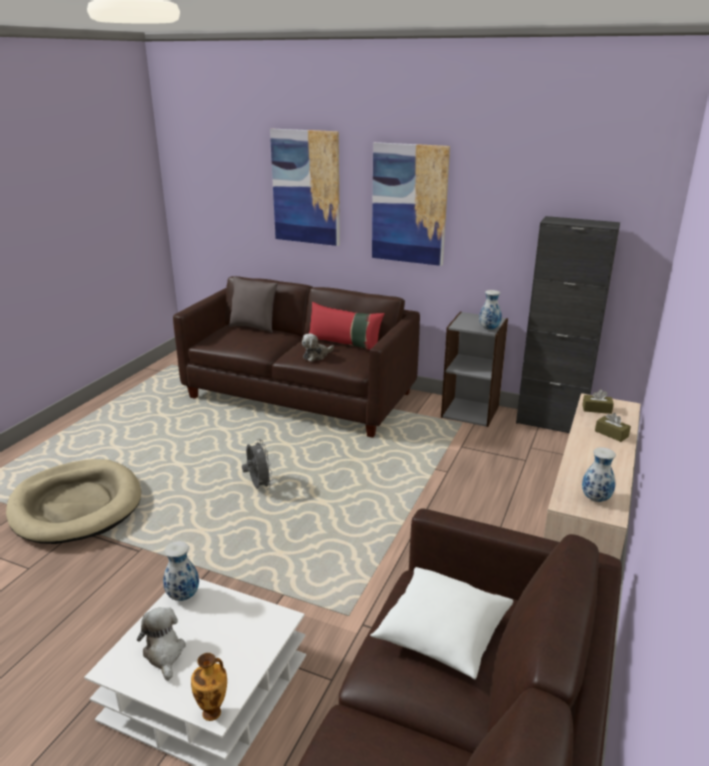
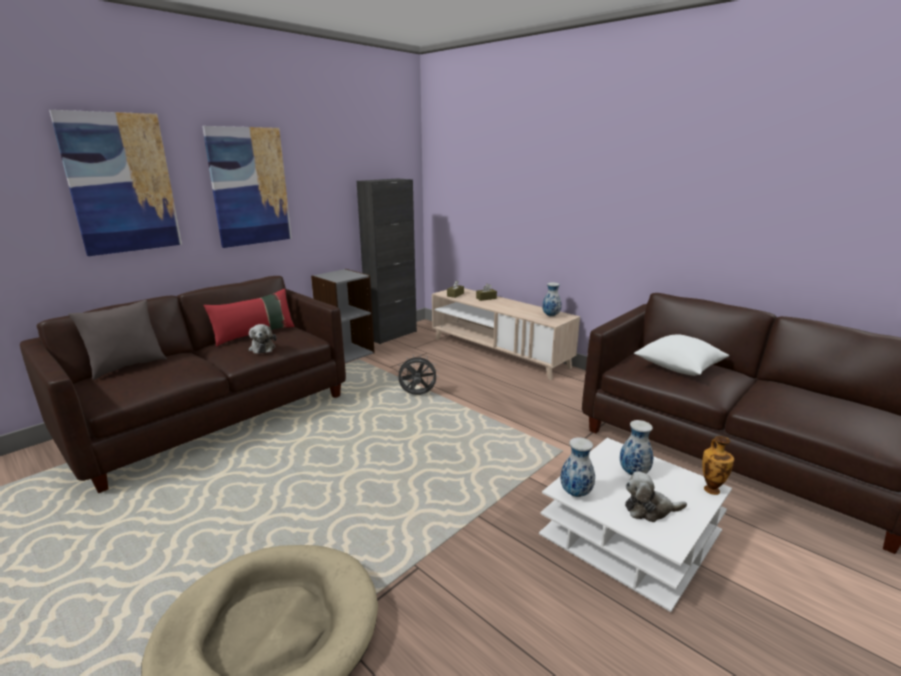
camera: 70 degrees left, 5 degrees down
(258, 486) = (361, 467): grey fan -> grey fan (417, 395)
(489, 329) = (357, 275): vase -> vase (633, 473)

